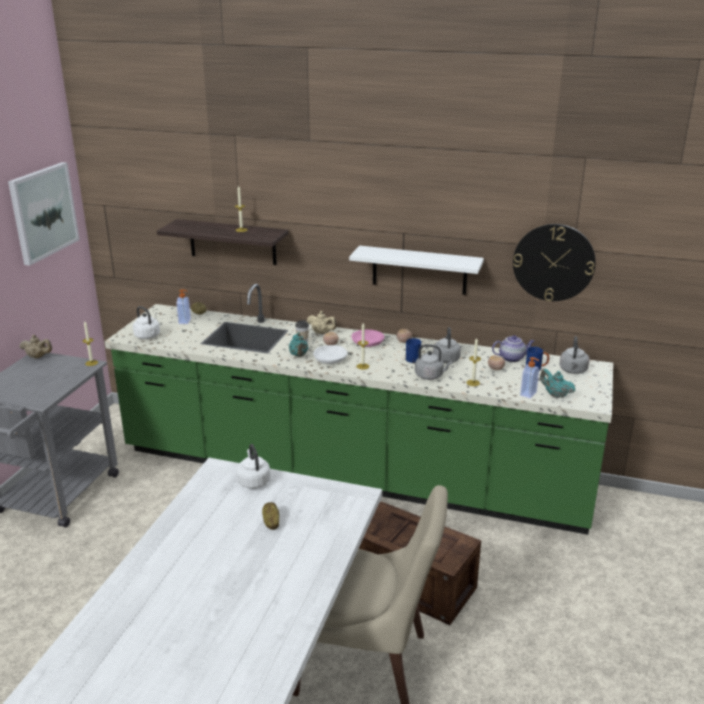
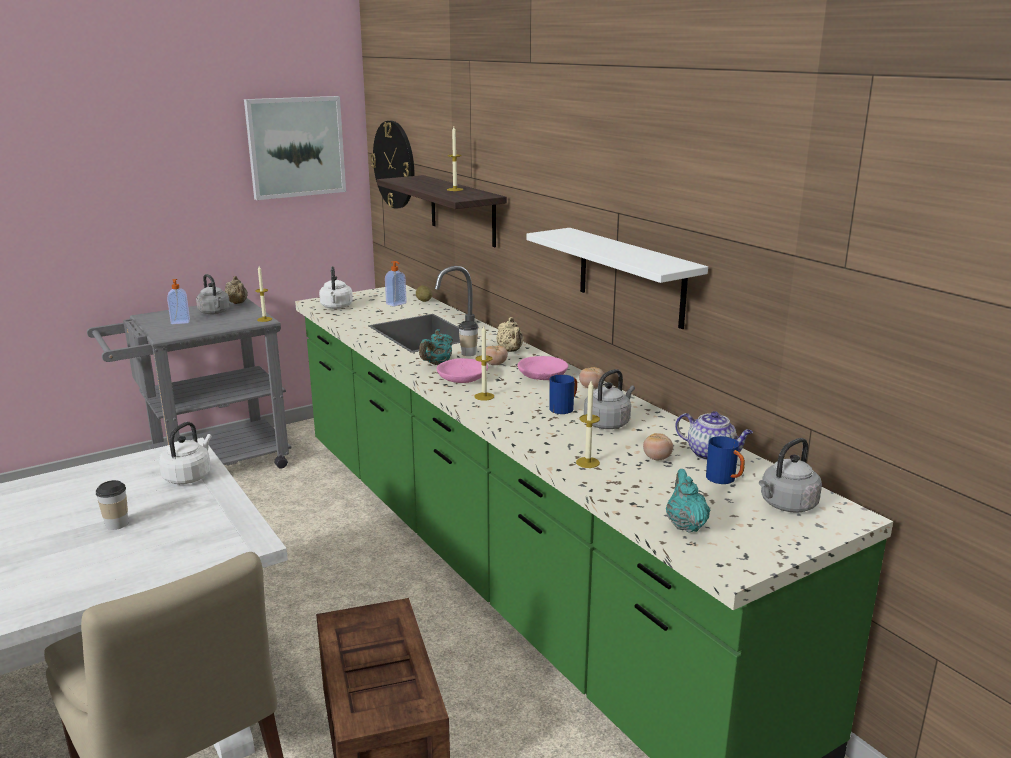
camera: 40 degrees right, 5 degrees down
(271, 522) = (117, 524): potato -> cup
(330, 359) = (463, 378): white bowl -> pink bowl
(430, 376) = (545, 434): grey kettle -> grey kettle (215, 312)
(529, 394) = (644, 507): soap dispenser -> soap dispenser (180, 322)
(553, 262) = (807, 290): wall clock -> wall clock (394, 164)

